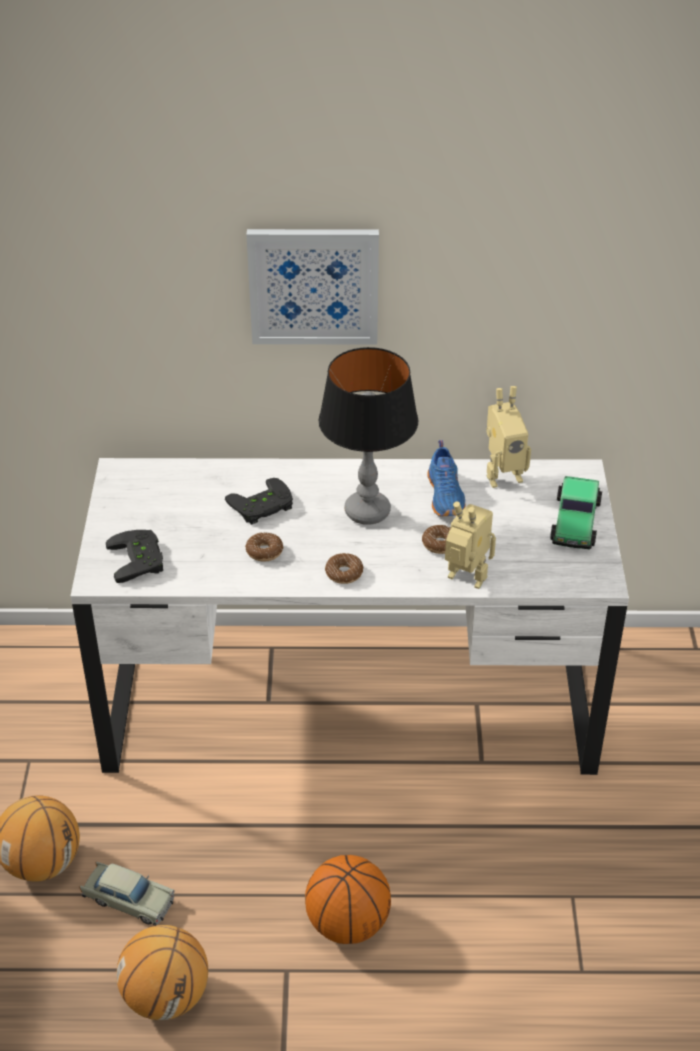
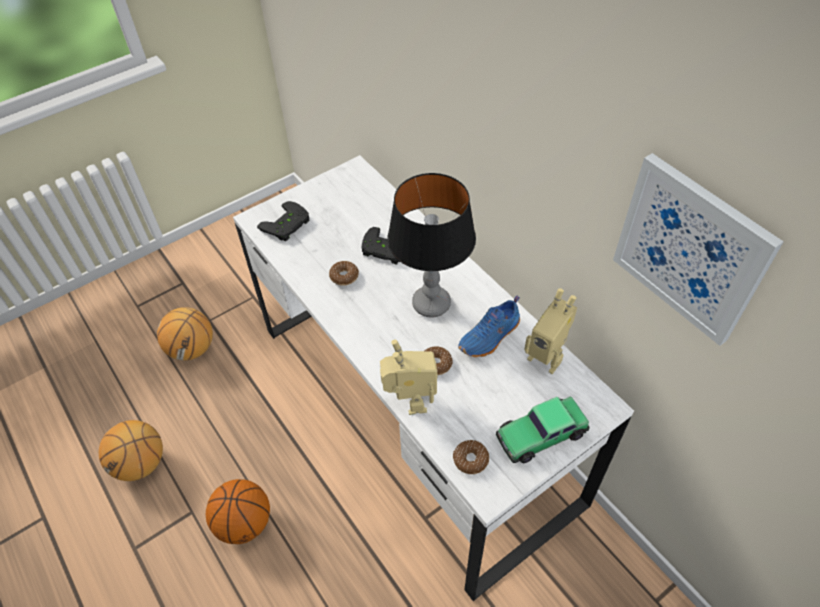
camera: 55 degrees right, 10 degrees up
(128, 899) = (193, 402): beige toy car -> none
(314, 285) = (473, 111): picture -> picture (690, 249)
(344, 573) = (359, 328): donut -> donut (470, 459)

